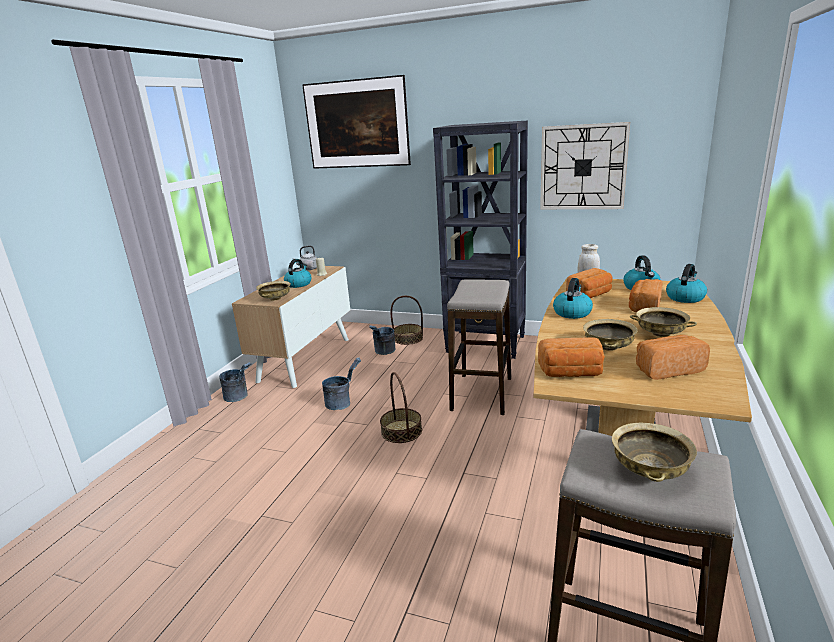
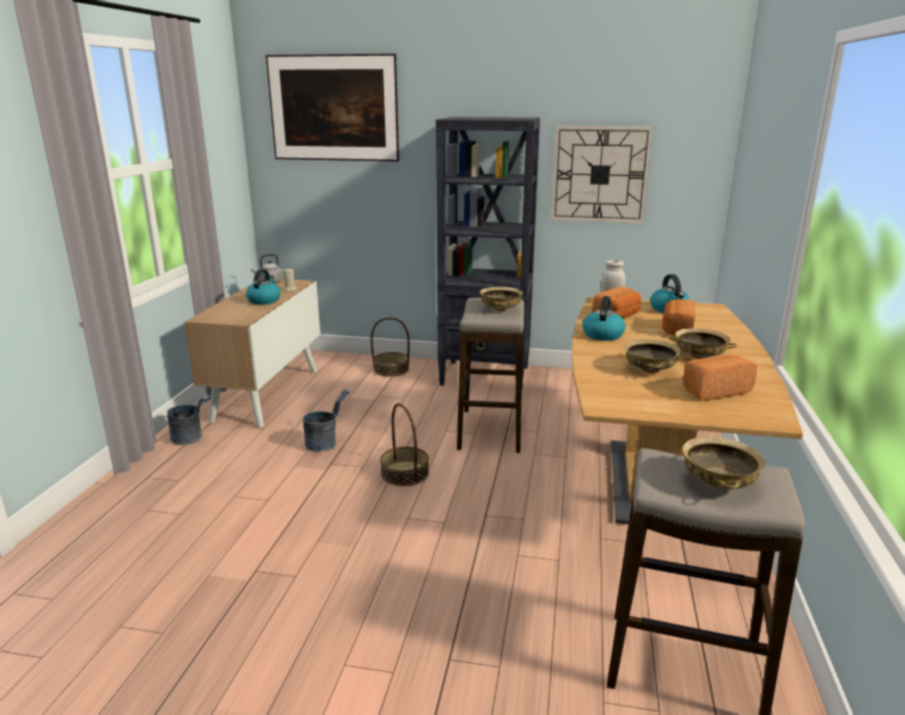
camera: 10 degrees left, 0 degrees up
(275, 298) = (240, 316): beige bowl -> beige bowl (500, 309)
(383, 352) = (364, 385): grey bucket -> none
(571, 373) = (618, 395): bread -> none
(685, 297) = (716, 320): kettle -> none

